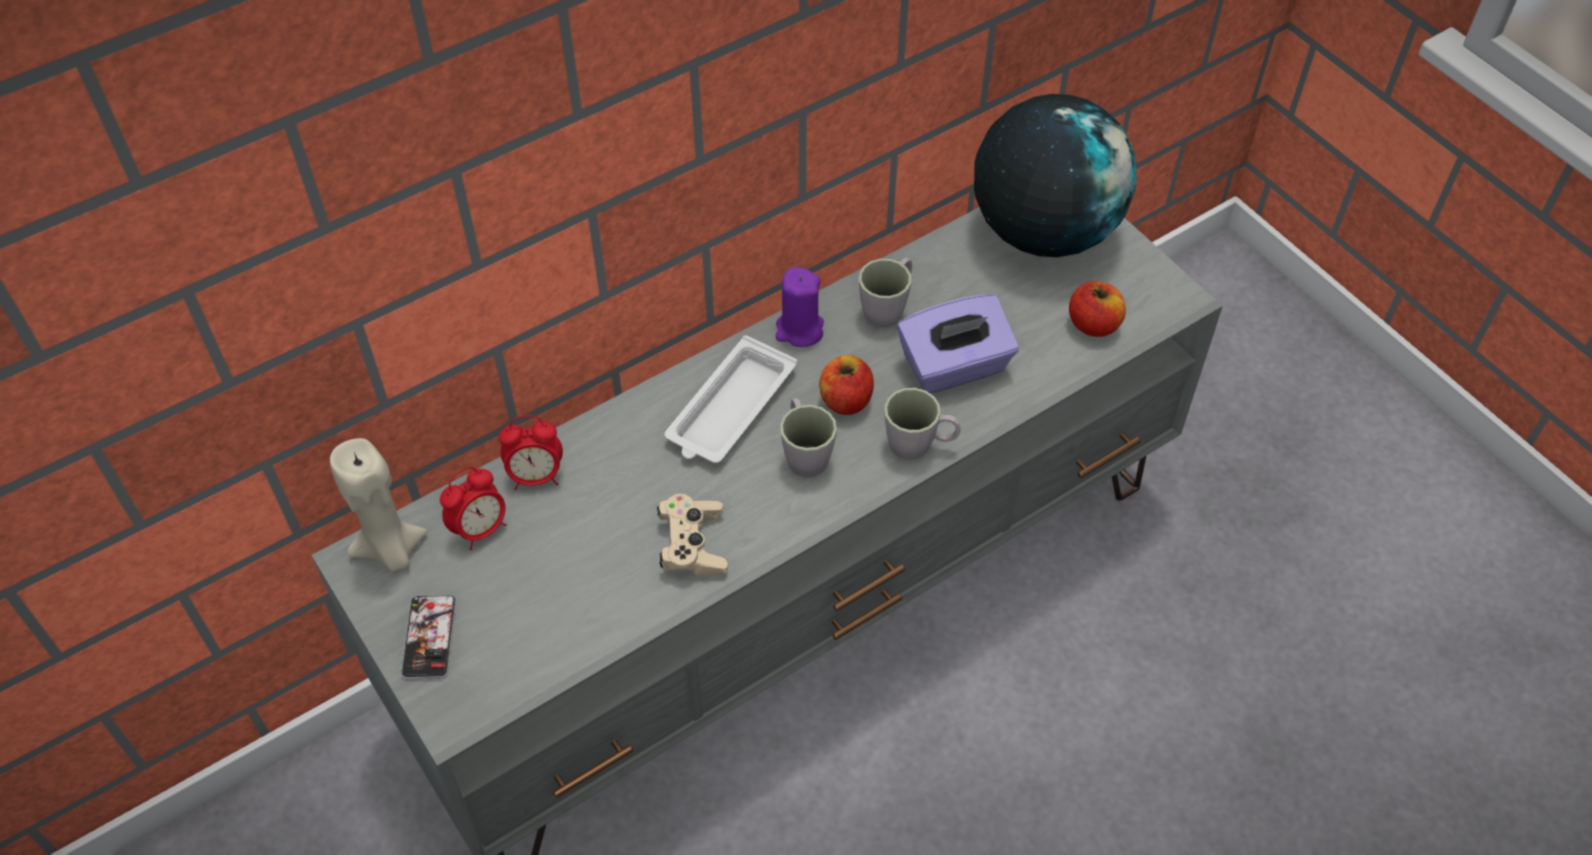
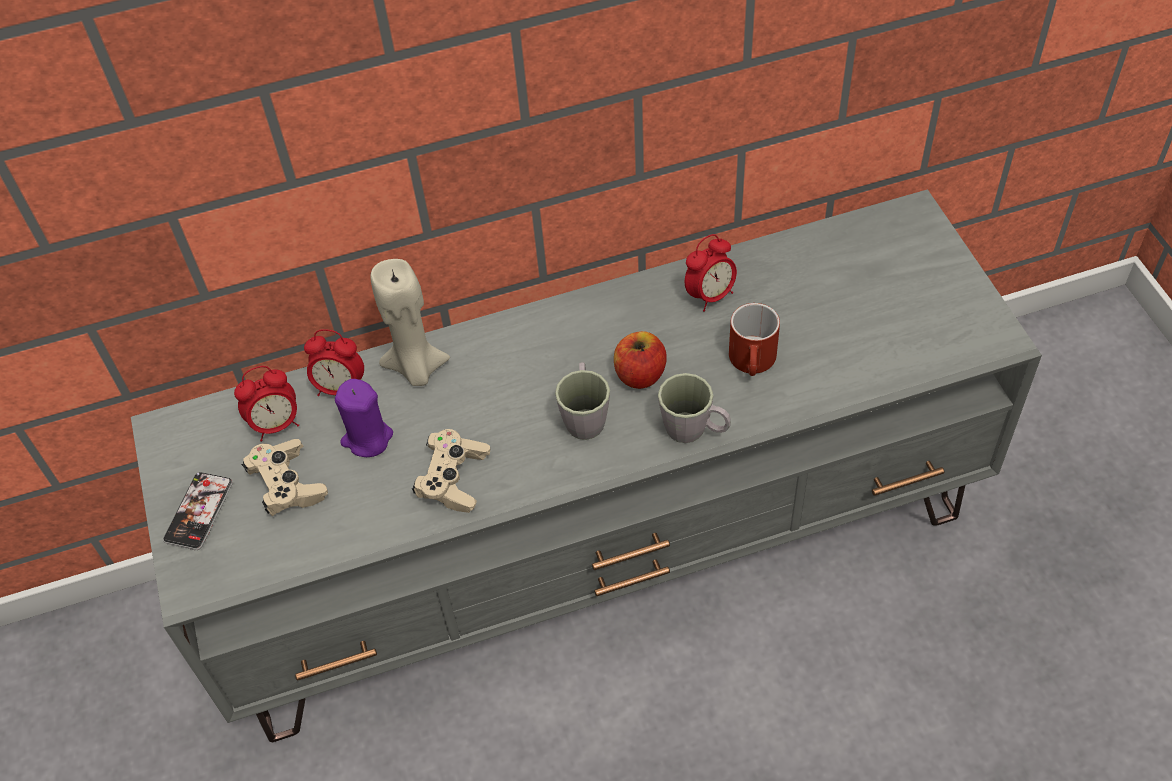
camera: 20 degrees right, 0 degrees up
(391, 551) = (195, 427): beige candle -> beige candle (416, 368)
(517, 589) = (288, 485): none -> beige game controller
(730, 409) = (531, 361): white tray -> none
(799, 330) = (620, 301): purple candle -> purple candle (367, 438)
(888, 307) = (710, 295): grey mug -> alarm clock
(954, 367) = (754, 363): purple tissue box -> red mug
(1043, 231) = (885, 251): globe -> none
(1093, 324) = (903, 348): apple -> none

